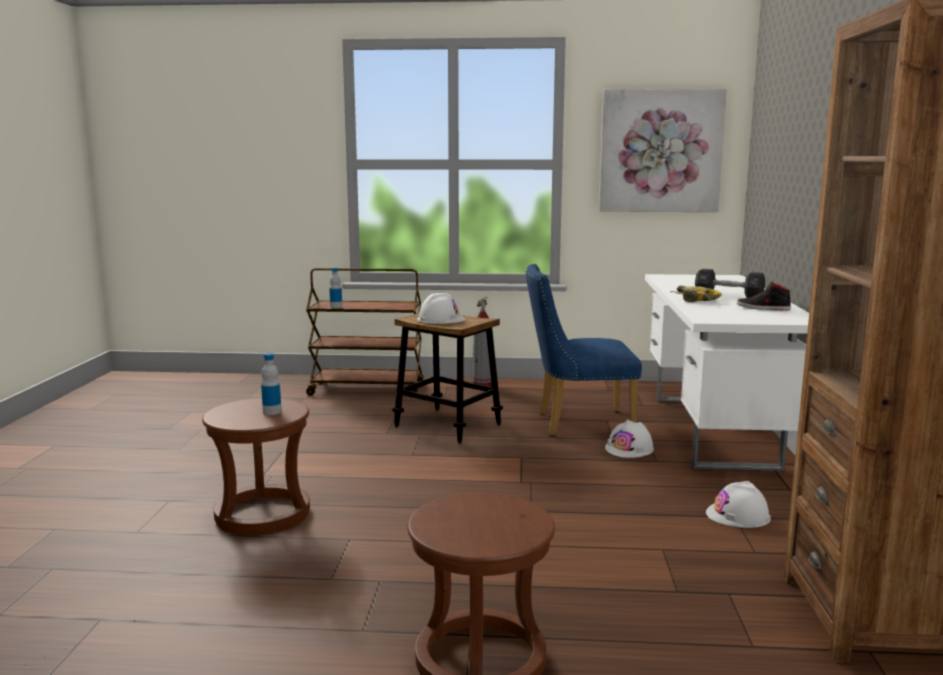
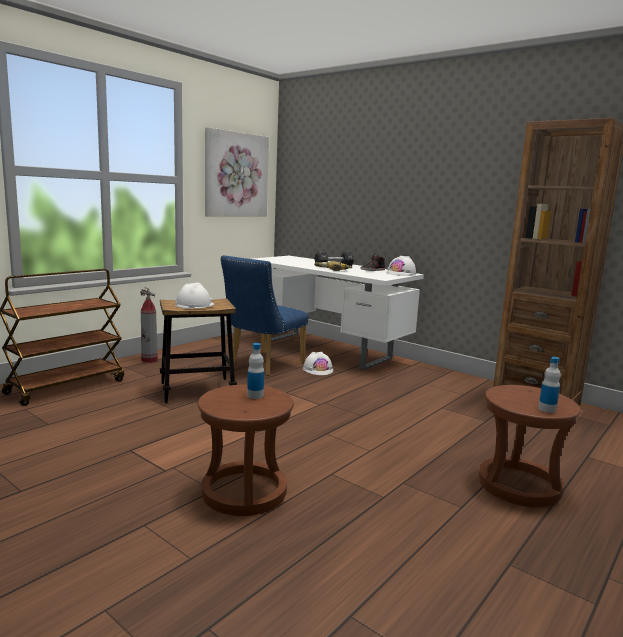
camera: 55 degrees left, 0 degrees up
(336, 307) = (44, 312): bottle -> bottle (547, 409)
(738, 515) = (425, 383): white hard hat -> white hard hat (401, 273)

